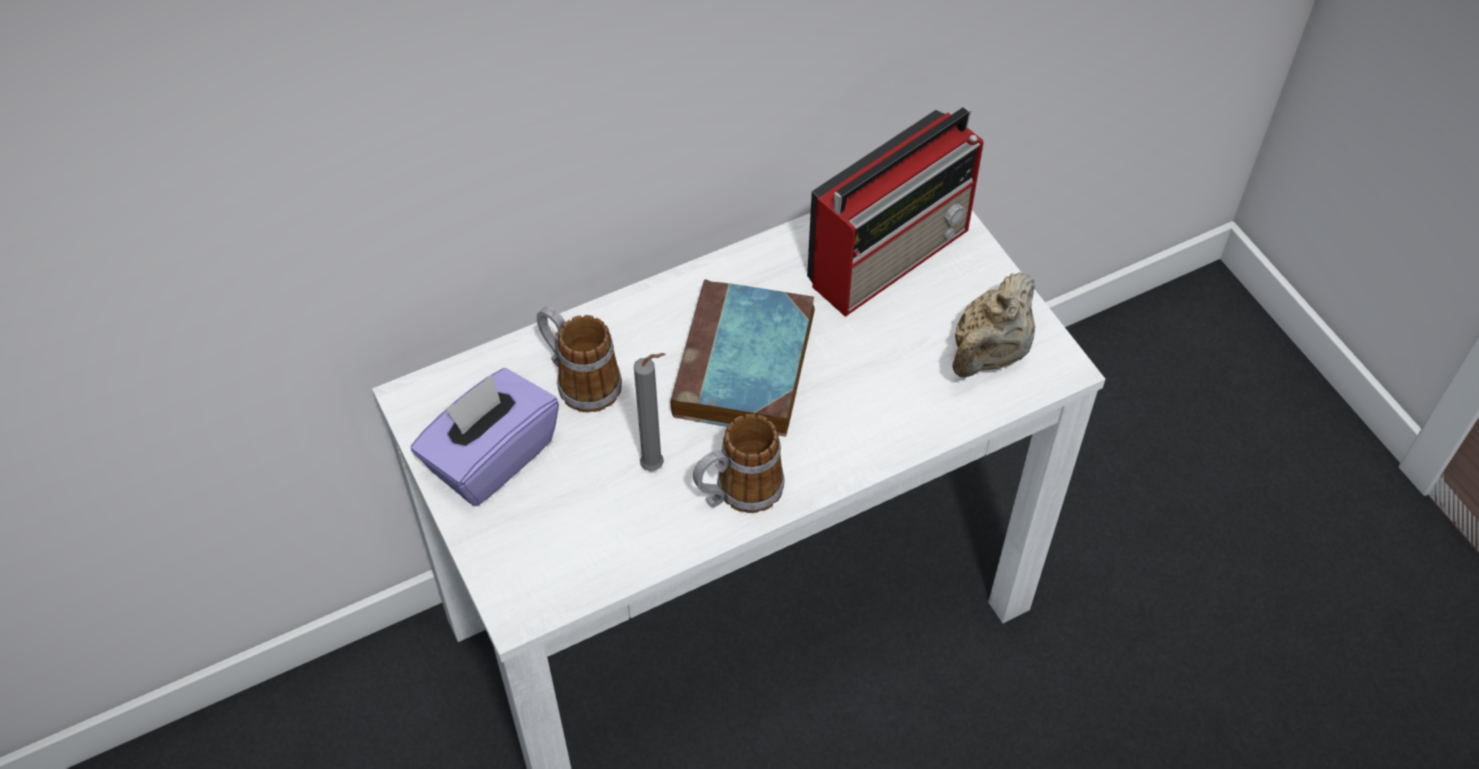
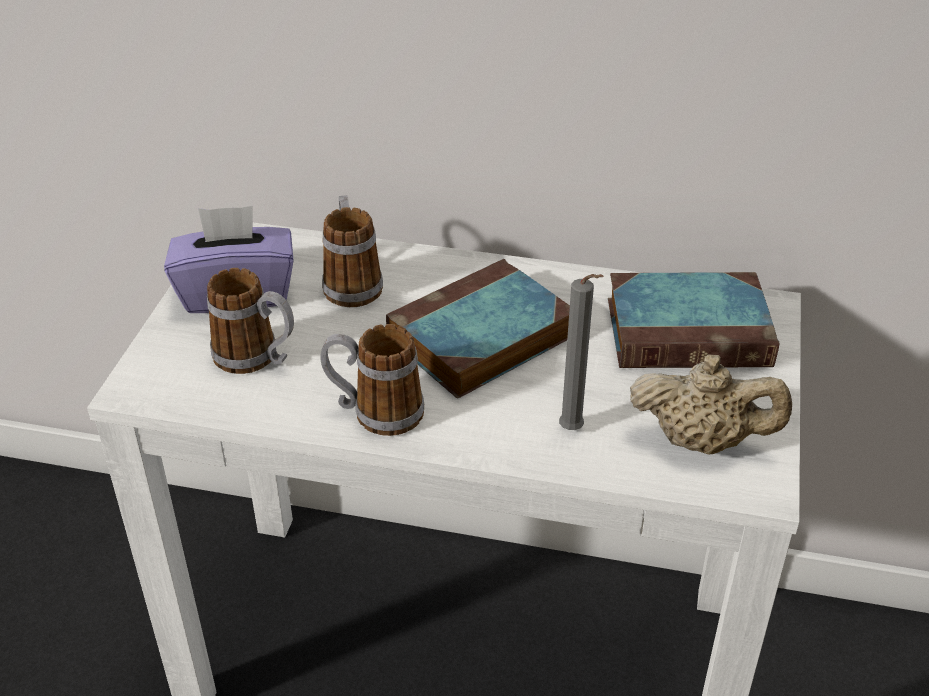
camera: 40 degrees right, 15 degrees down
(587, 509) = (257, 358): none -> mug
(656, 466) = (337, 361): grey candle -> grey candle (574, 431)
(892, 254) = (691, 331): radio -> book
(989, 354) = (702, 441): beige teapot -> beige teapot turned 150 degrees counterclockwise

